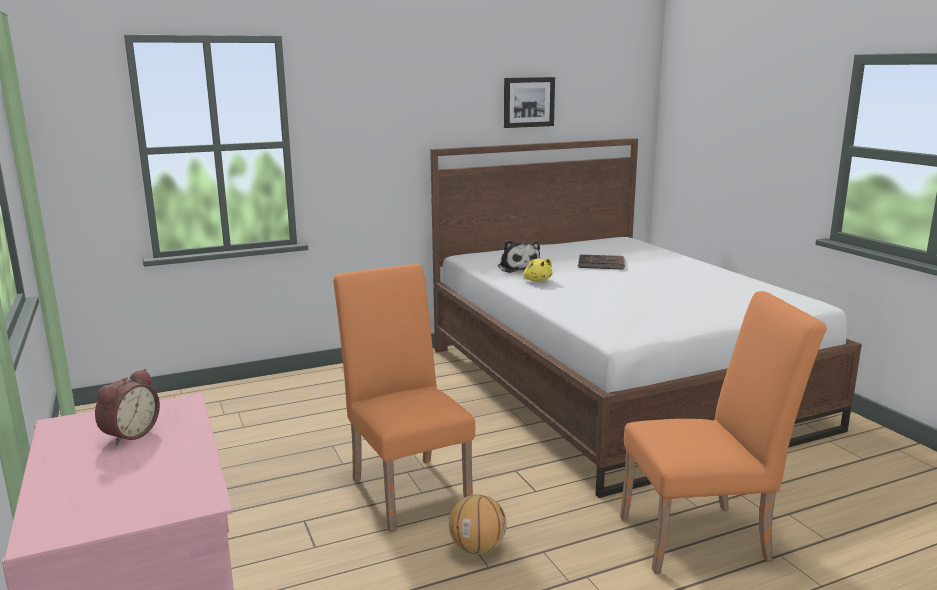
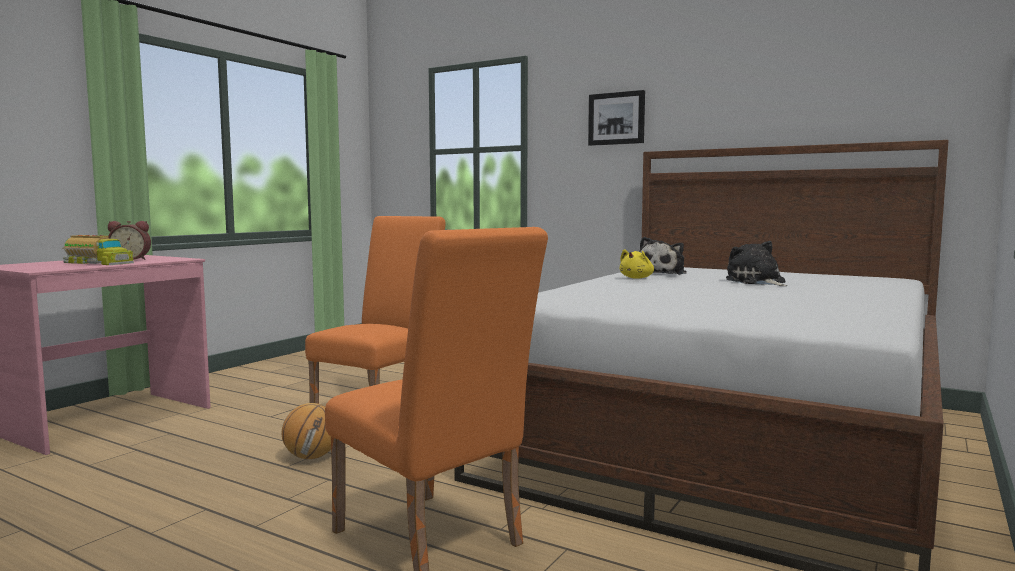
camera: 55 degrees right, 10 degrees down
(148, 458) = (97, 263): none -> toy truck
(528, 102) = (774, 99): picture -> picture (616, 118)
(601, 265) = (757, 282): brown book -> plush toy

